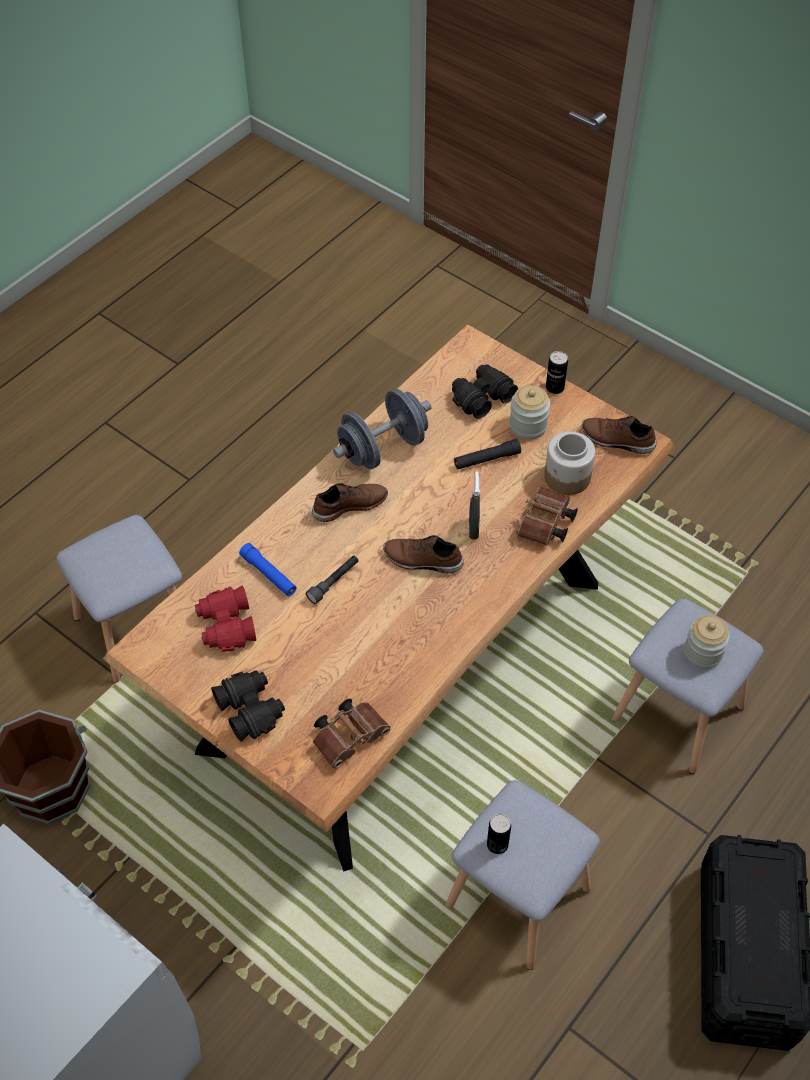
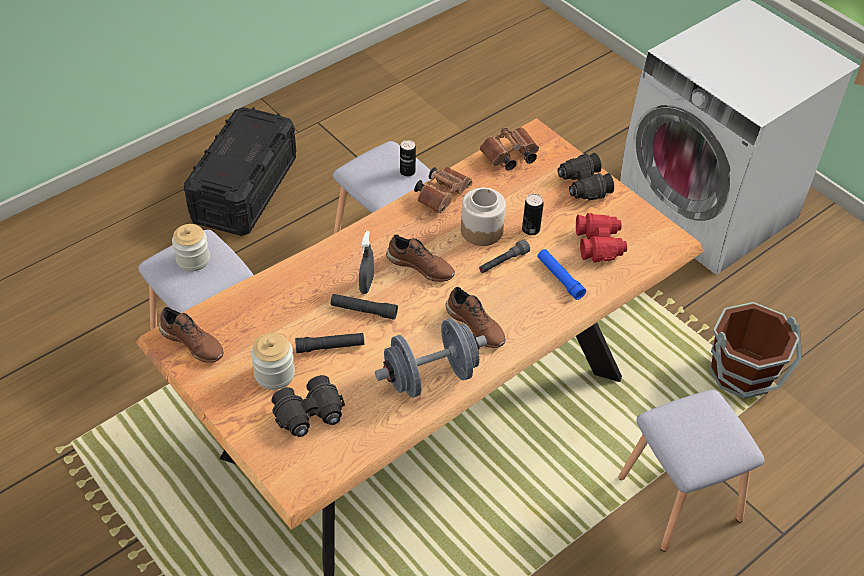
camera: 170 degrees left, 5 degrees down
(349, 505) = (476, 325): brown shoe -> brown shoe turned 120 degrees counterclockwise
(467, 501) = (363, 310): none -> black flashlight
(545, 525) = (301, 276): brown binoculars -> brown binoculars (443, 195)
(554, 387) = (227, 412): can -> can (530, 229)
(567, 477) = (260, 315): jar -> jar (482, 230)

